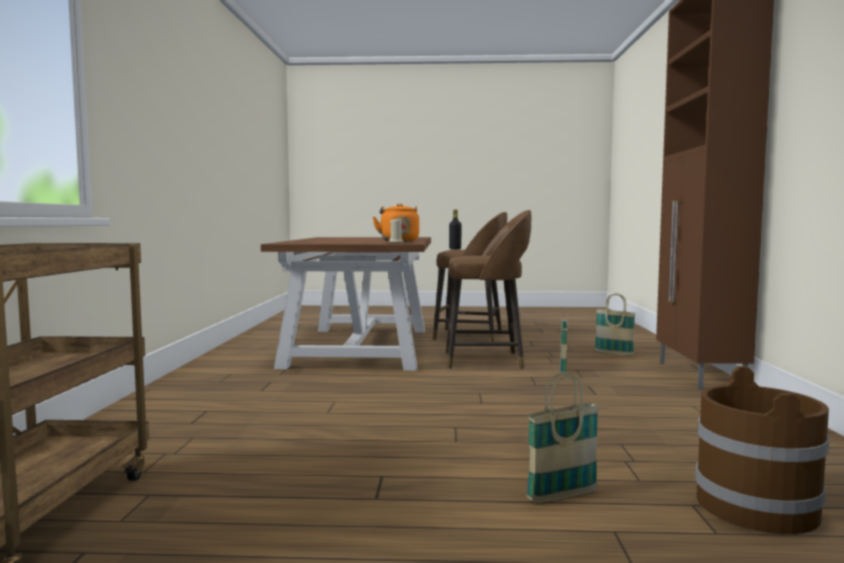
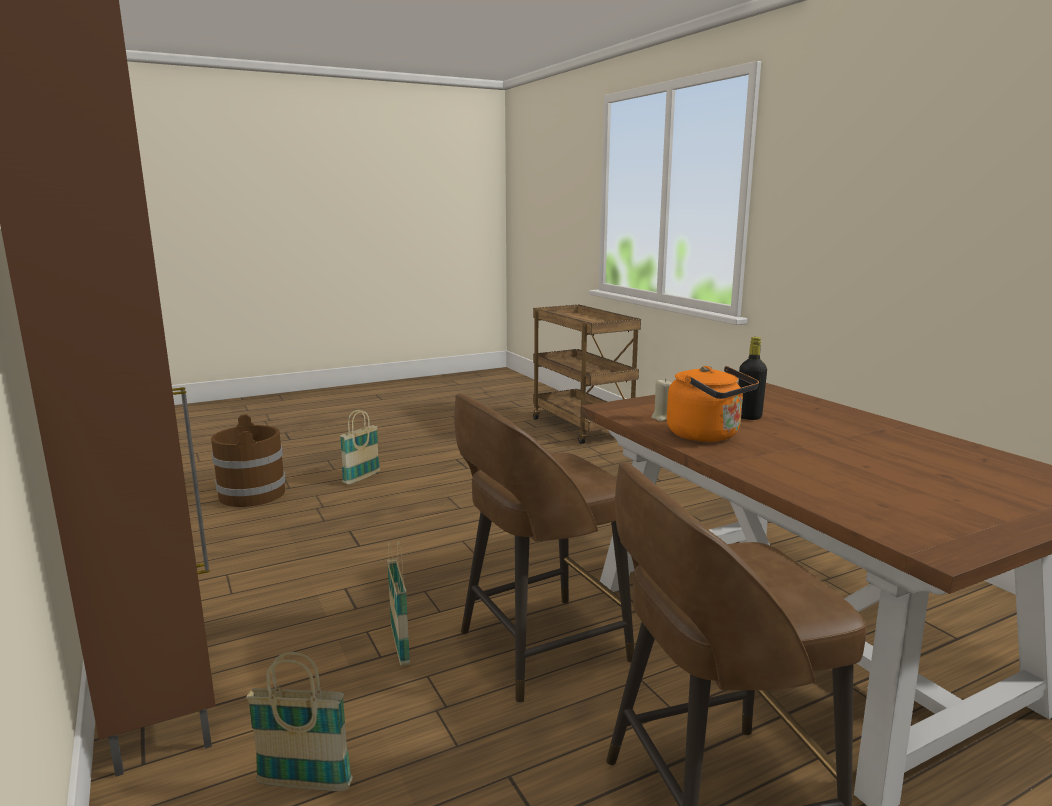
camera: 150 degrees right, 10 degrees up
(455, 249) = (784, 575): black bottle -> black bottle (749, 417)

